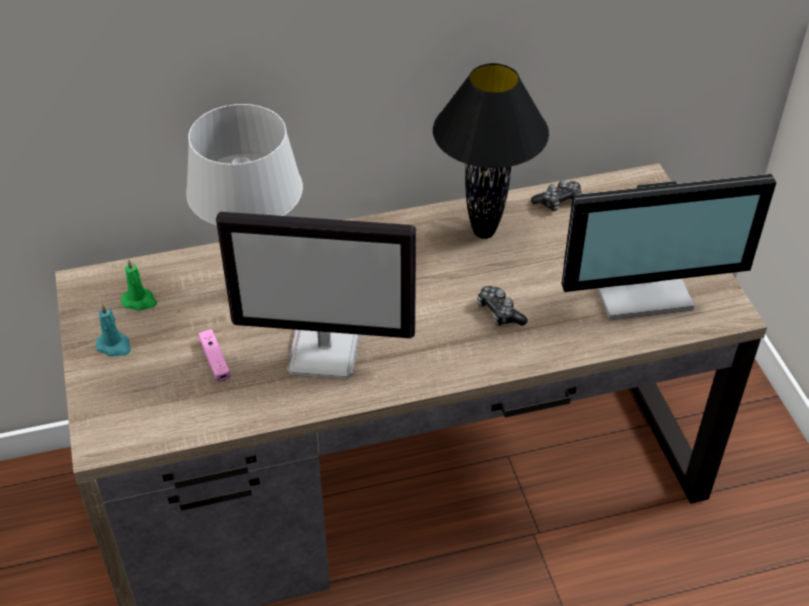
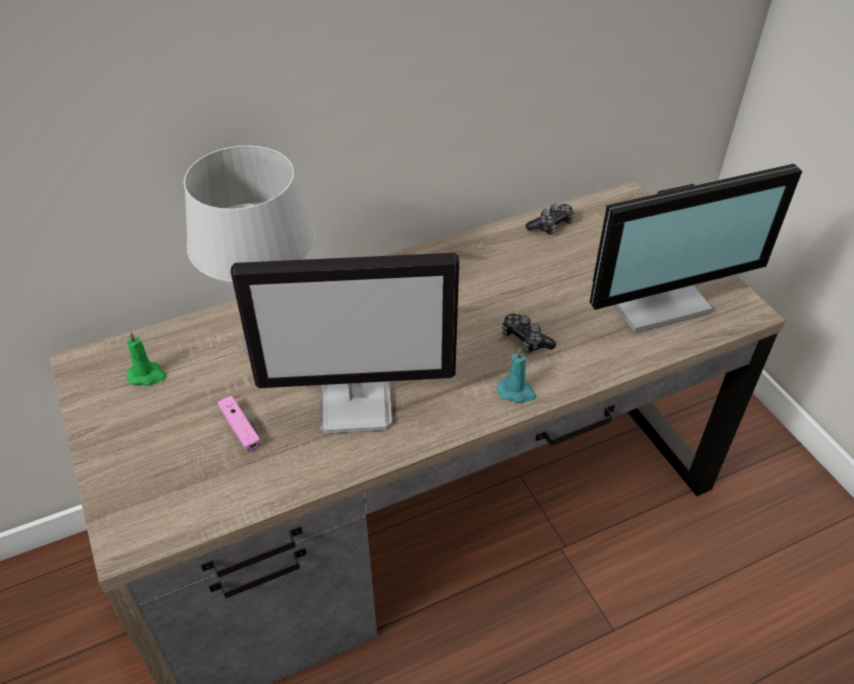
camera: 10 degrees left, 0 degrees up
(114, 346) = (126, 428): turquoise candle -> turquoise candle (517, 392)
(485, 232) = (489, 262): black table lamp -> none

